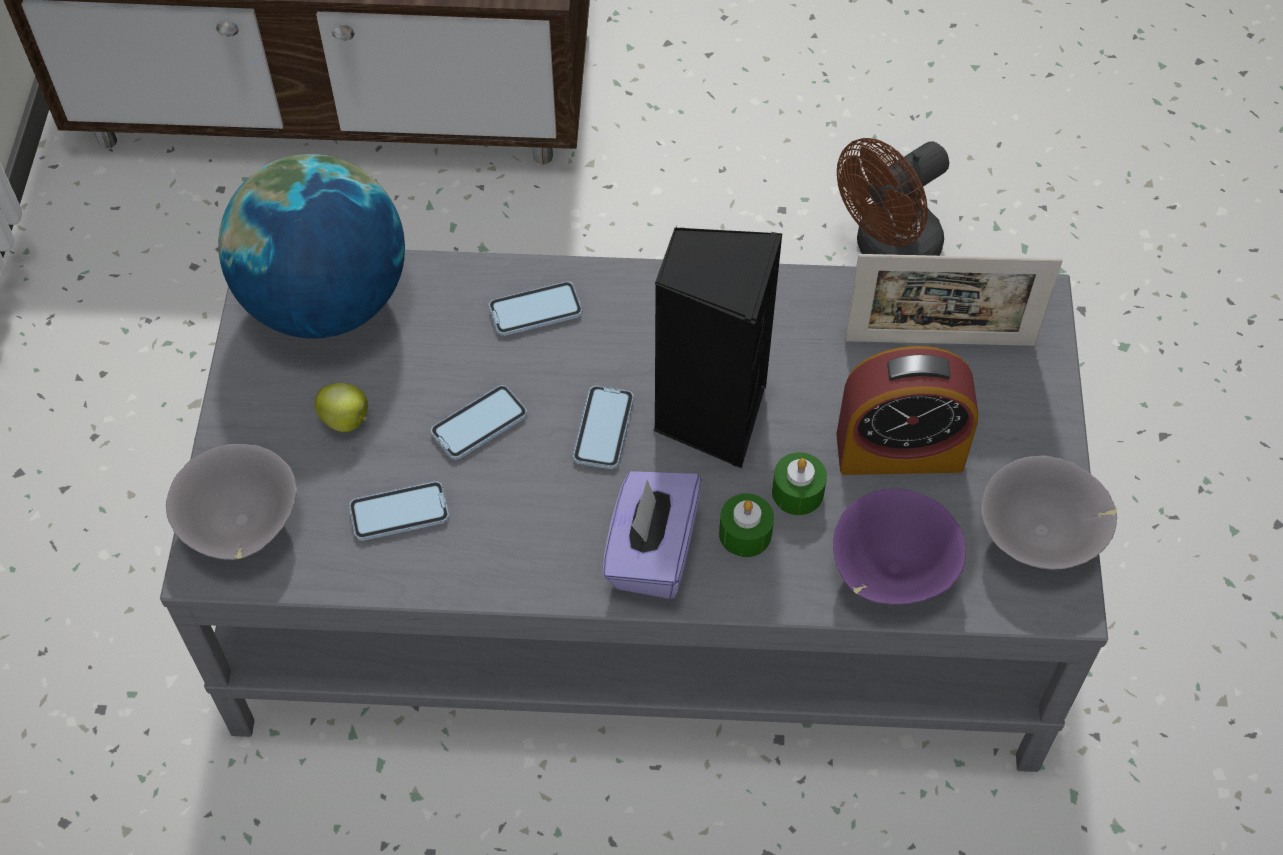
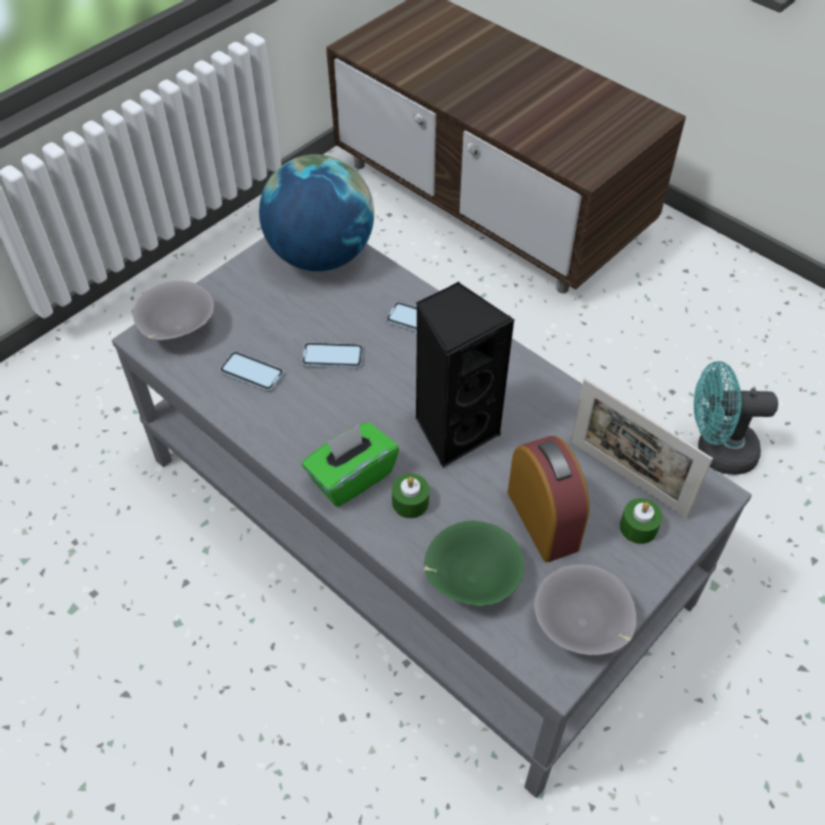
camera: 40 degrees right, 5 degrees down
(347, 421) = (273, 315): apple -> none
(603, 429) = (391, 400): phone -> none
(651, 553) = (351, 477): purple tissue box -> green tissue box
(797, 492) = (461, 501): green candle -> green candle (638, 527)
(888, 251) = (716, 451): brown fan -> turquoise fan
(890, 571) = (470, 579): purple bowl -> green bowl
(899, 451) = (542, 520): alarm clock -> alarm clock turned 150 degrees counterclockwise

